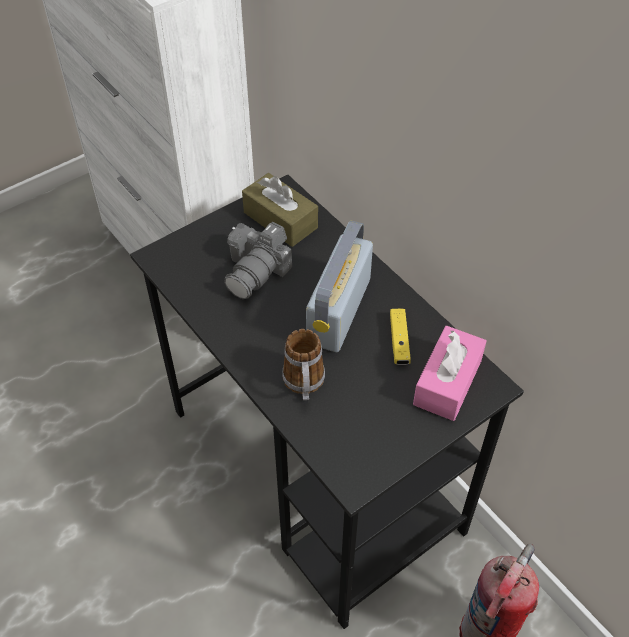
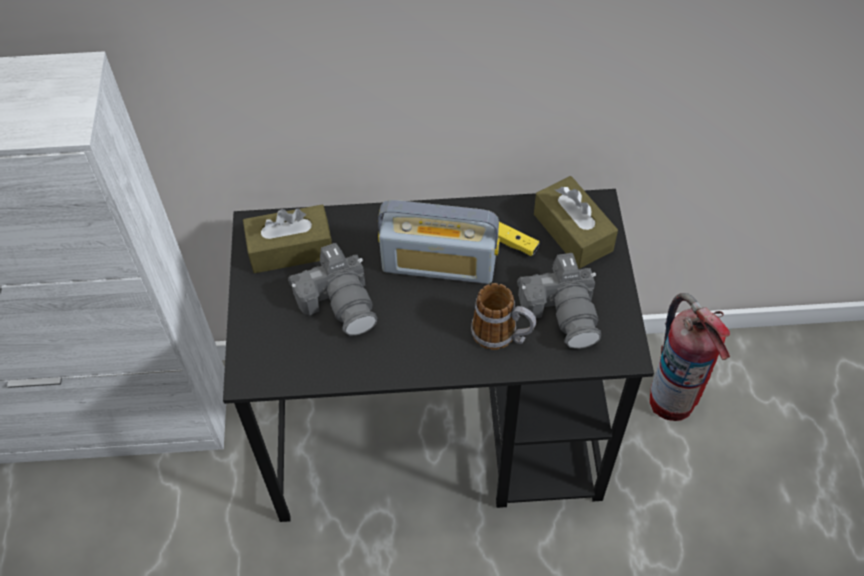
camera: 55 degrees left, 5 degrees up
(339, 311) = (439, 264): radio -> radio turned 45 degrees counterclockwise
(360, 415) = (563, 311): none -> camera
(447, 382) = (573, 232): pink tissue box -> brown tissue box

